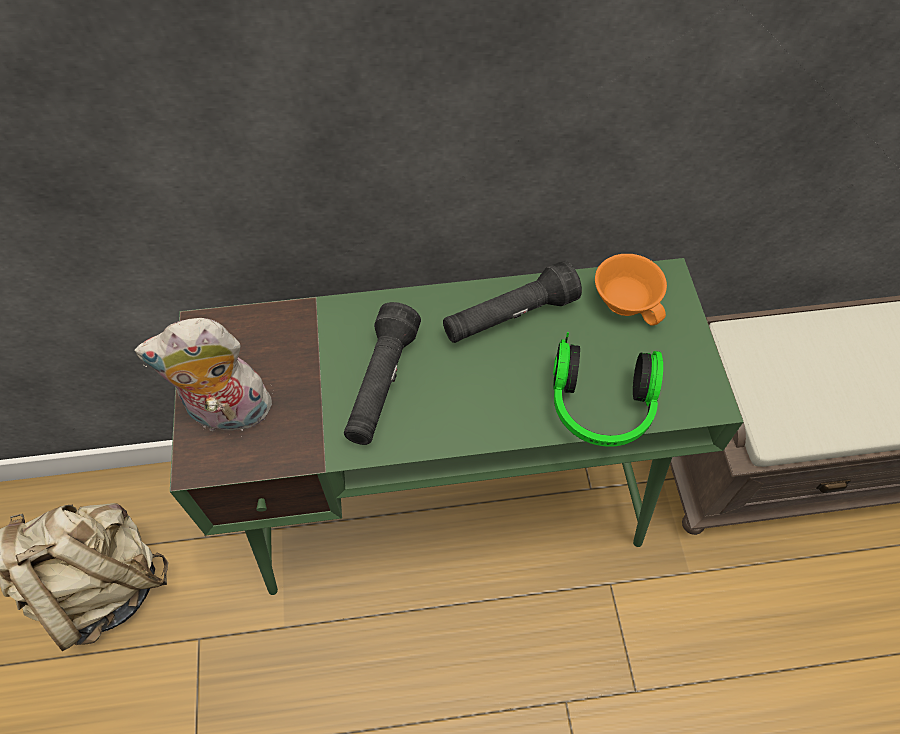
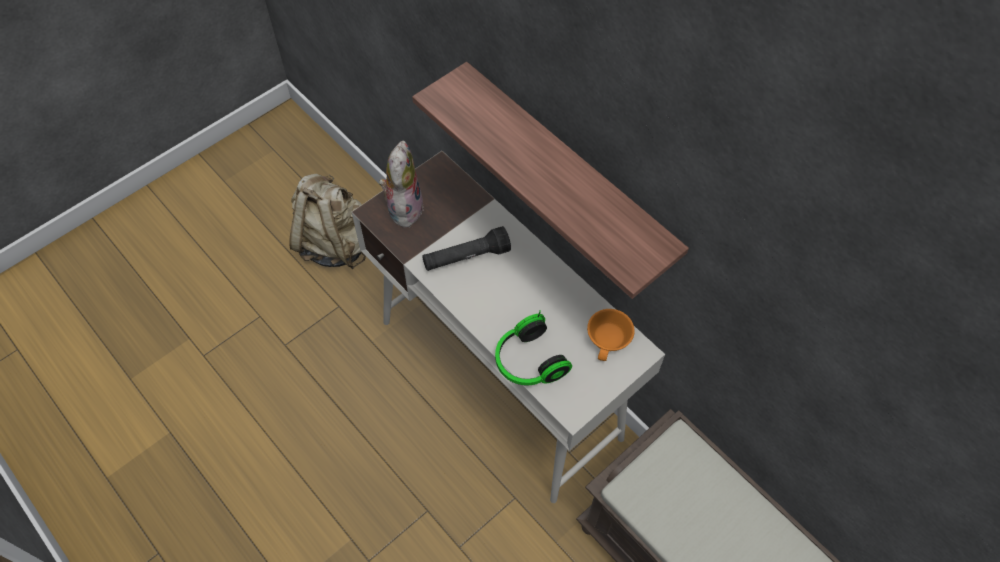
camera: 55 degrees right, 0 degrees up
(228, 414) = (403, 207): plush toy -> plush toy turned 45 degrees clockwise
(449, 131) = (567, 174): none -> shelf
(451, 503) = (500, 379): green desk -> white desk
(509, 316) = (551, 289): black flashlight -> none

